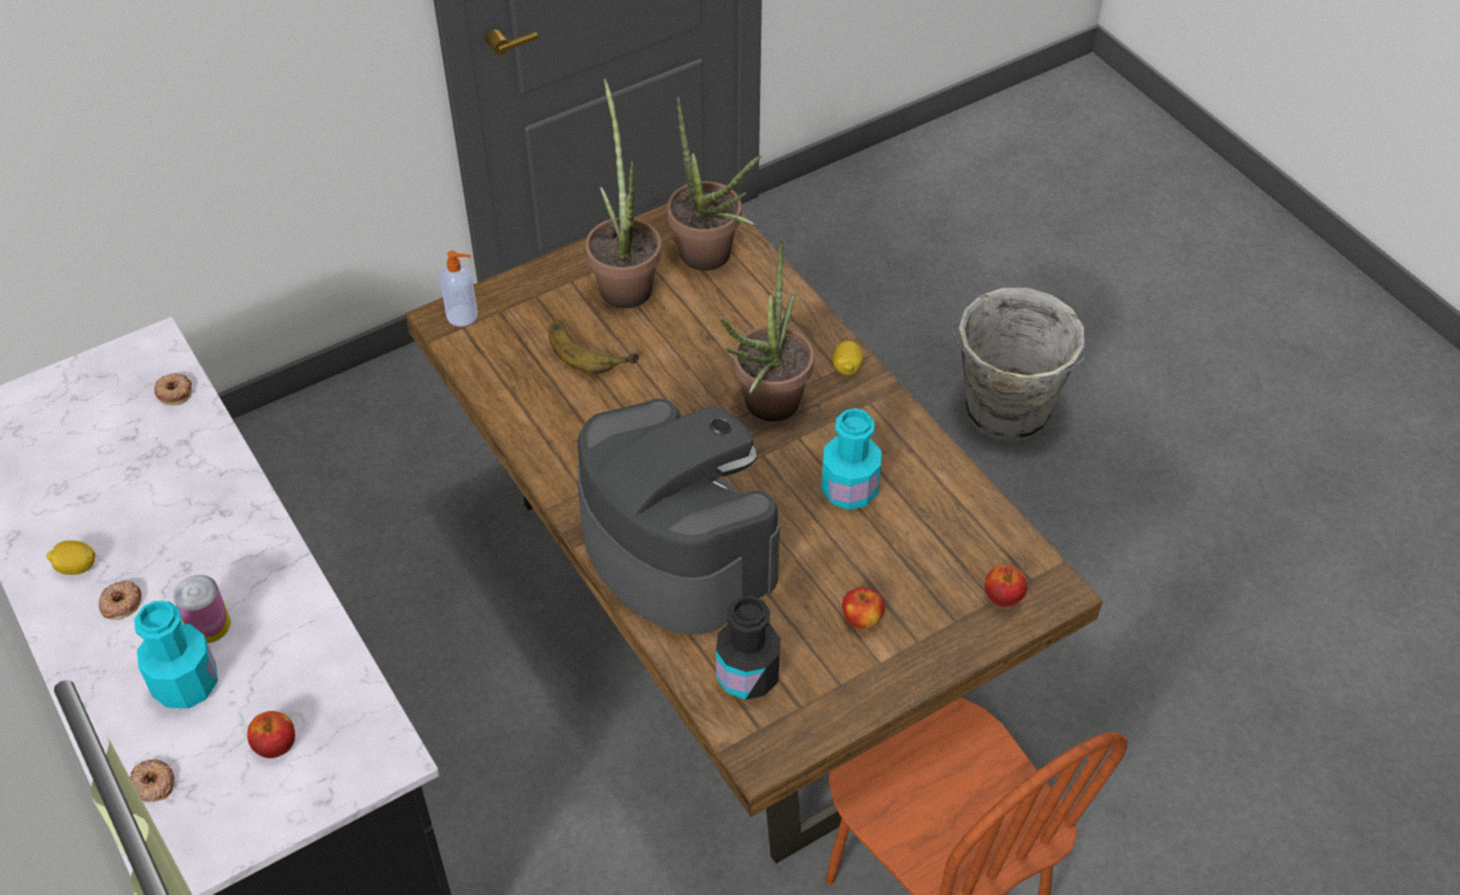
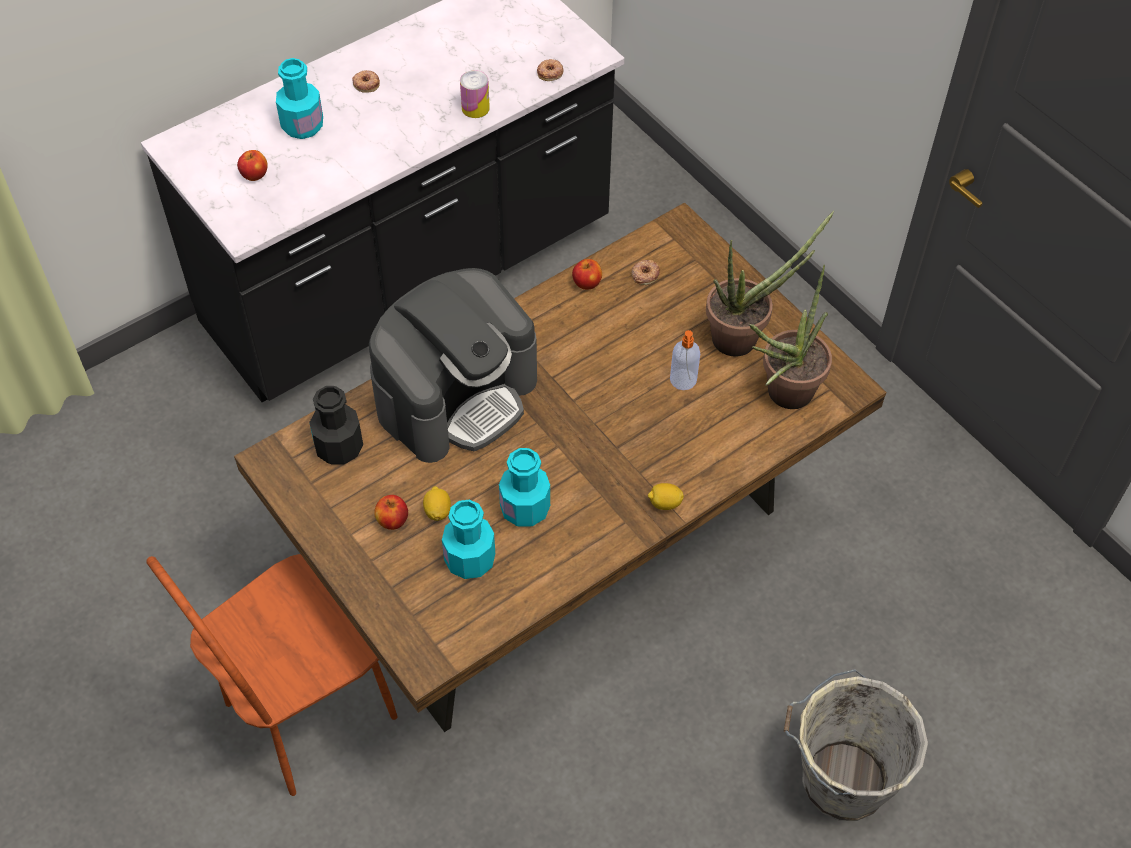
camera: 85 degrees right, 5 degrees up
(76, 567) = (394, 58): lemon -> lemon (437, 511)
(153, 784) = (230, 125): donut -> donut (645, 274)
(209, 625) = (348, 127): can -> can (475, 108)
(463, 316) = (686, 237): soap dispenser -> soap dispenser (683, 380)
(590, 347) = (663, 321): banana -> none
(765, 409) = (608, 445): potted plant -> none
(918, 544) = (470, 560): none -> turquoise bottle
(1003, 597) = (416, 622): apple -> apple (586, 283)

